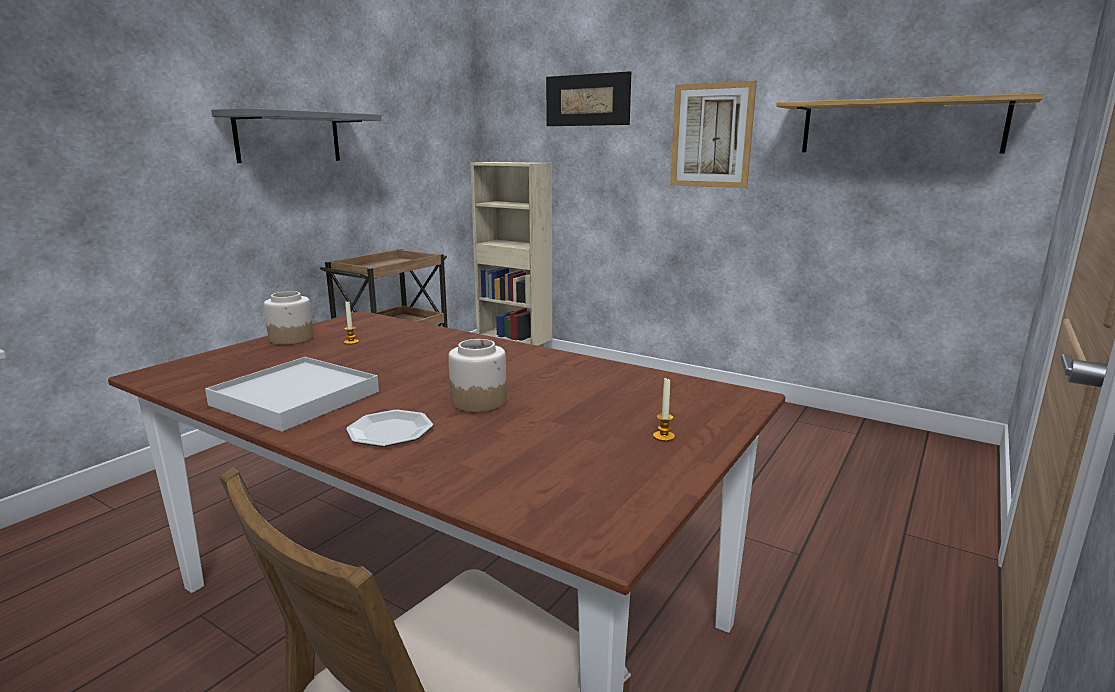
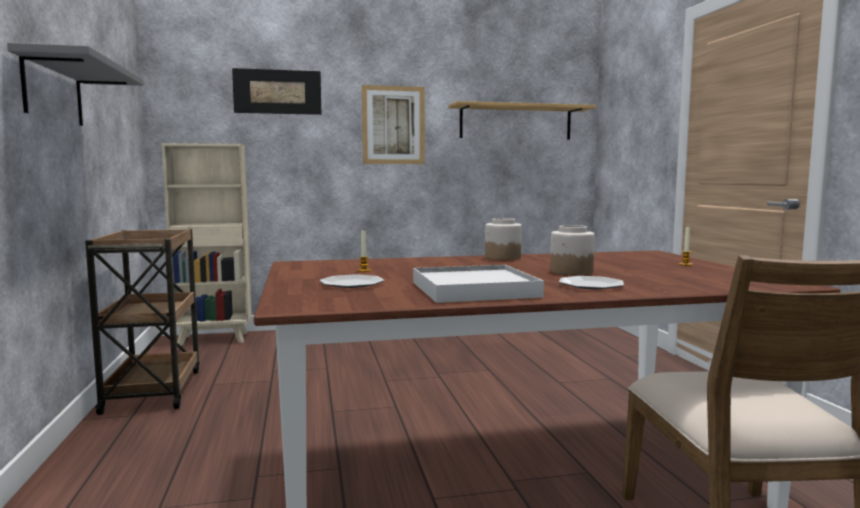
camera: 45 degrees left, 10 degrees down
(273, 359) = (352, 284): none -> plate
(292, 338) = (303, 277): jar -> jar (502, 257)

